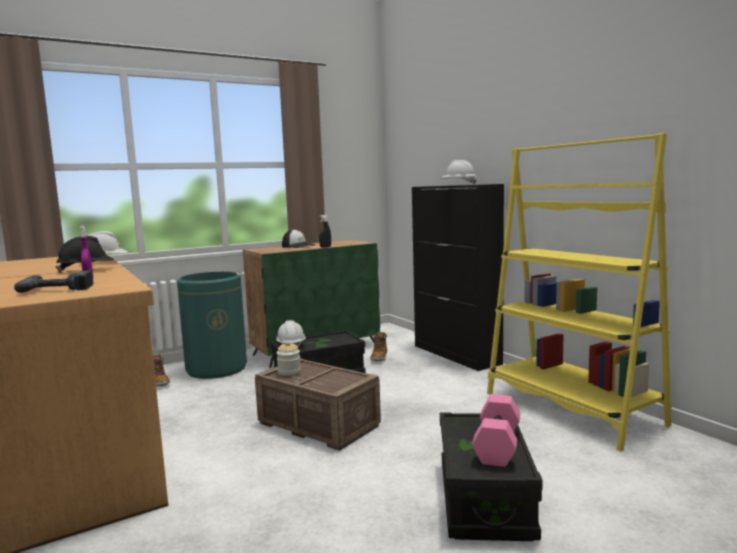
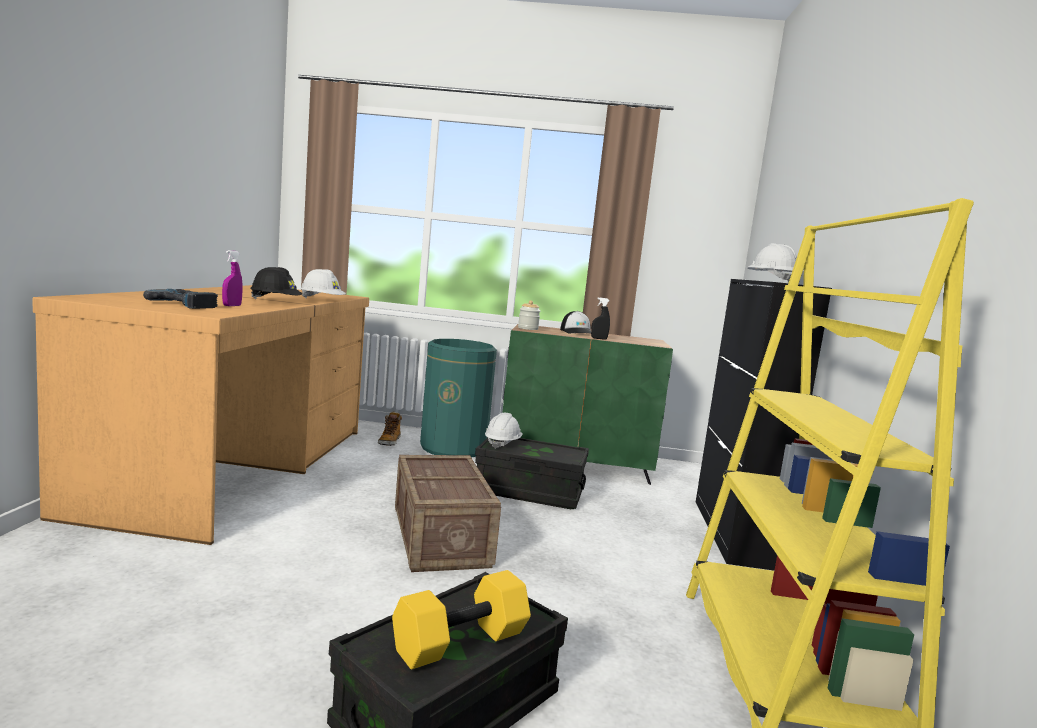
camera: 35 degrees right, 0 degrees up
(289, 372) = (430, 464): jar -> jar (528, 328)
(379, 357) = (627, 498): boot -> none
(498, 446) = (460, 643): pink dumbbell -> yellow dumbbell

